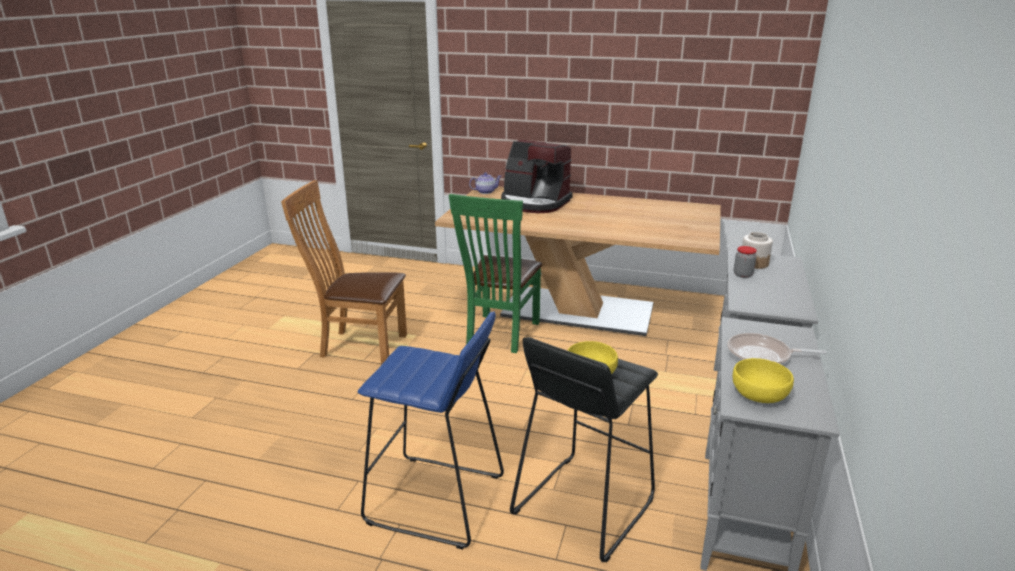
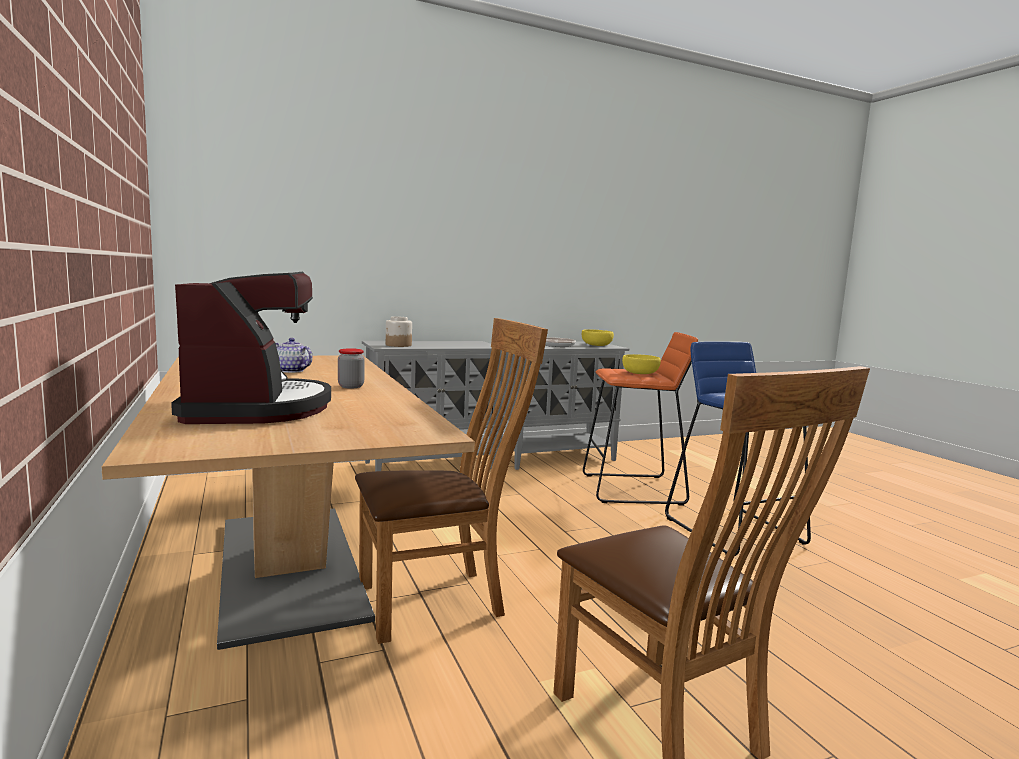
camera: 130 degrees left, 15 degrees down
(485, 192) = (191, 446): teapot -> teapot (291, 371)
(500, 335) = (439, 600): green chair -> brown chair
(582, 506) = (633, 489): black stool -> orange stool
(743, 275) = (431, 346): jar -> jar (351, 386)

